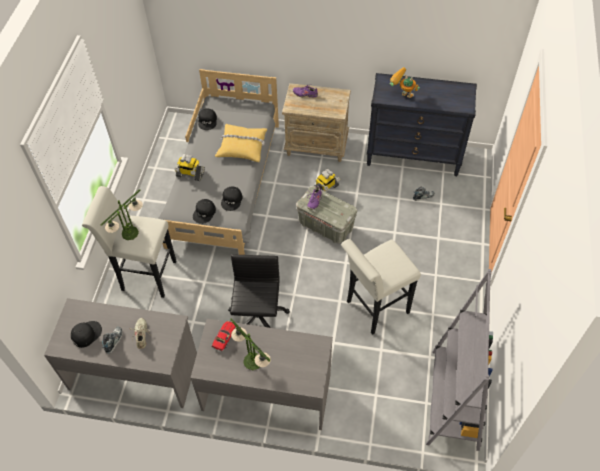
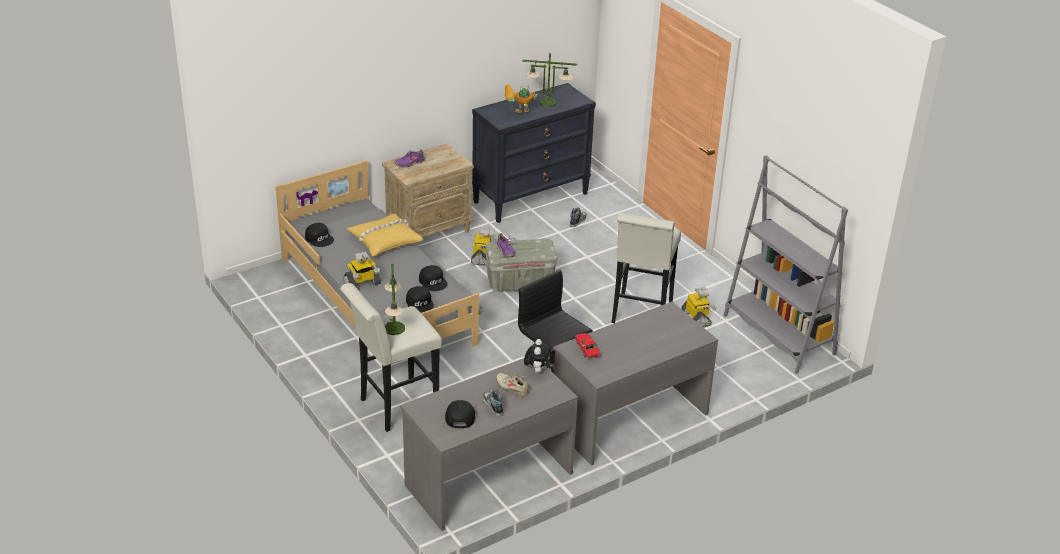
camera: 45 degrees left, 20 degrees down
(172, 331) = (536, 370): none -> plush toy
(253, 361) = (633, 349): table lamp -> table lamp (548, 102)
(410, 340) = (696, 318): none -> toy robot

